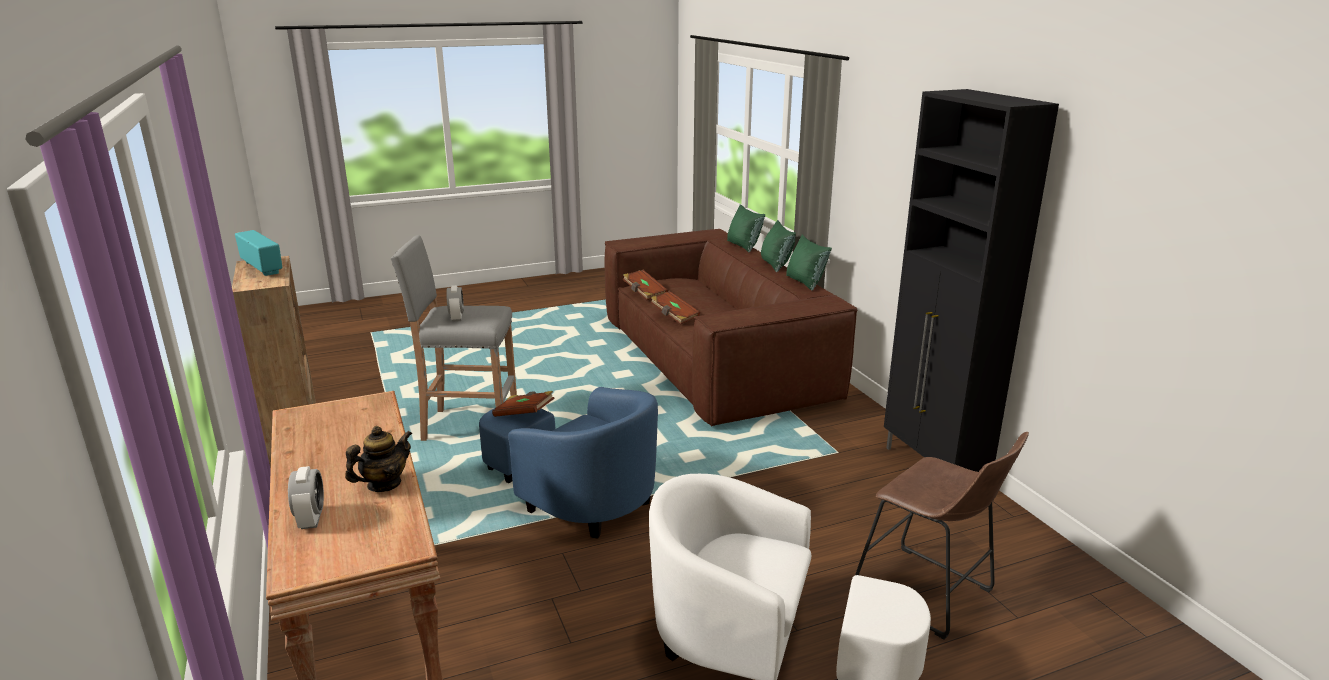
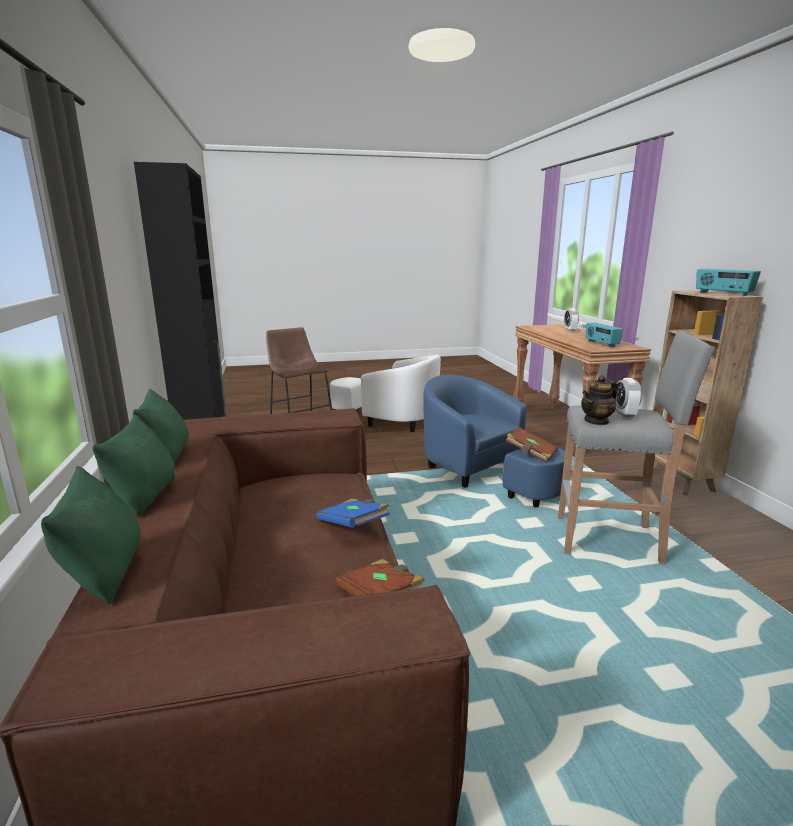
camera: 170 degrees left, 5 degrees down
(339, 424) = (601, 344): none -> radio
(384, 484) = (552, 333): teapot -> teapot (596, 421)
(674, 316) = (353, 525): brown book -> blue book

